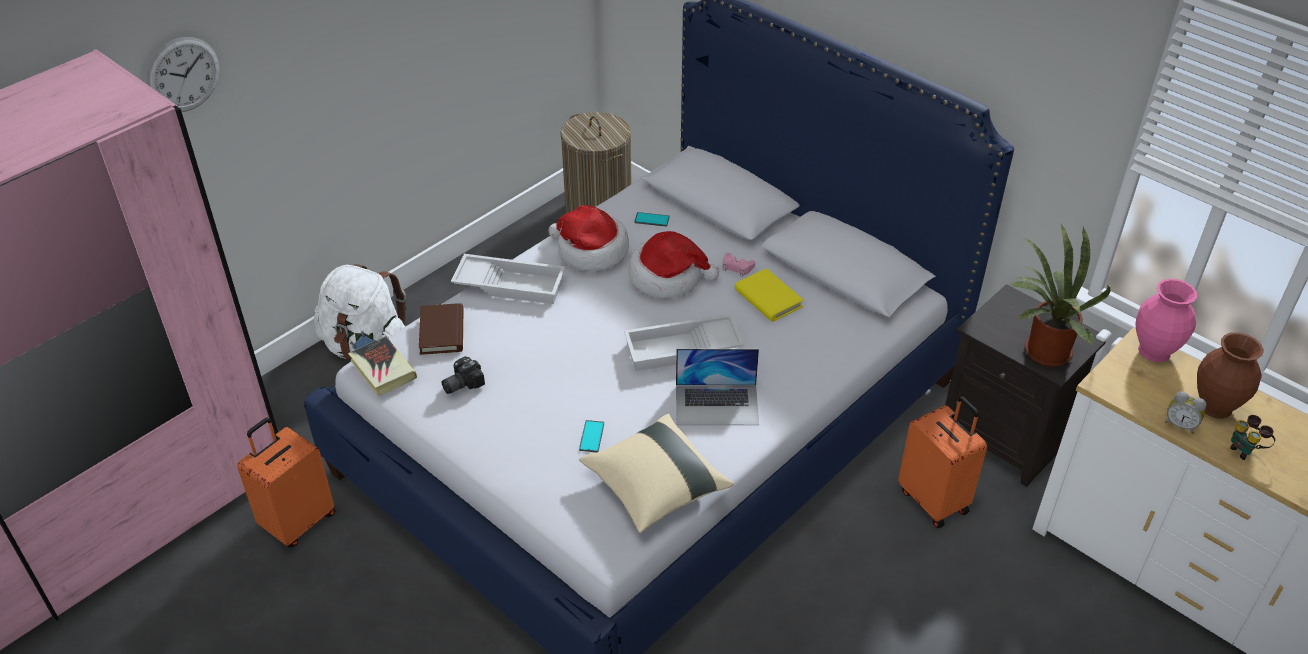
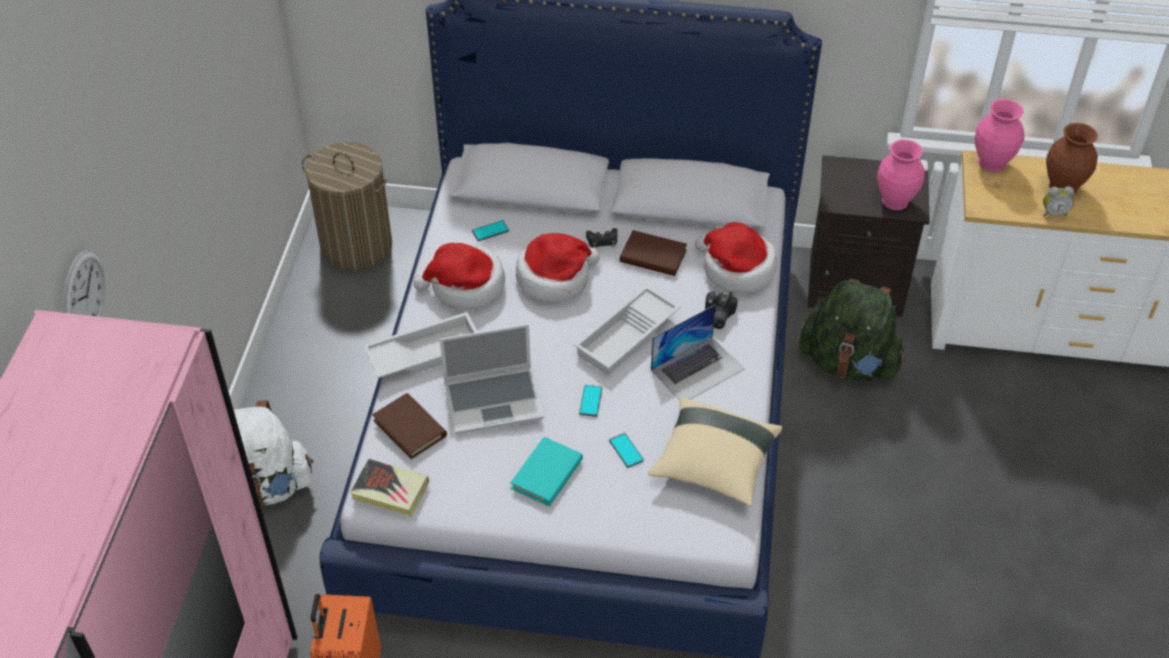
camera: 35 degrees left, 5 degrees up
(461, 383) = (474, 465): camera -> camera (717, 316)
(510, 421) = (547, 474): none -> turquoise book
(525, 344) = (494, 400): none -> laptop
(602, 384) = (590, 401): none -> phone
(736, 267) = (602, 241): pink game controller -> black game controller
(768, 298) = (653, 256): yellow book -> brown book
(833, 342) = (736, 269): none -> hat
(934, 500) = (848, 363): orange suitcase -> green backpack
(1041, 352) = (894, 201): potted plant -> pink vase
(1245, 450) = (1106, 211): binoculars -> none

